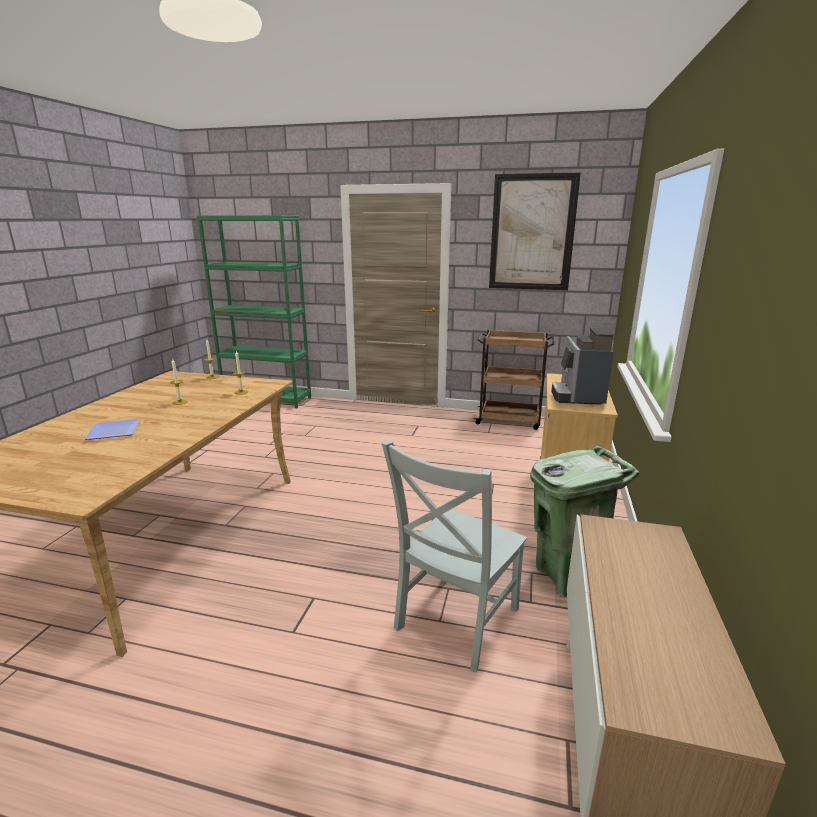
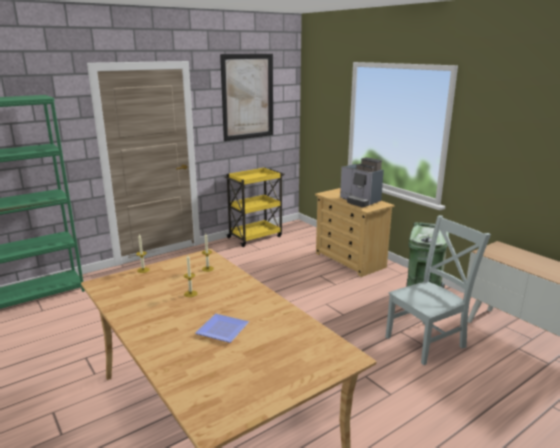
camera: 50 degrees left, 0 degrees up
(454, 621) = (427, 341): grey chair -> grey chair turned 105 degrees counterclockwise
(510, 420) = (255, 237): brown cart -> yellow cart

